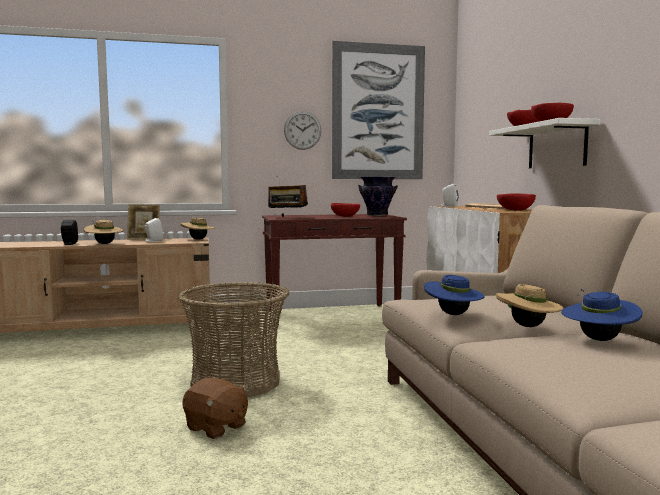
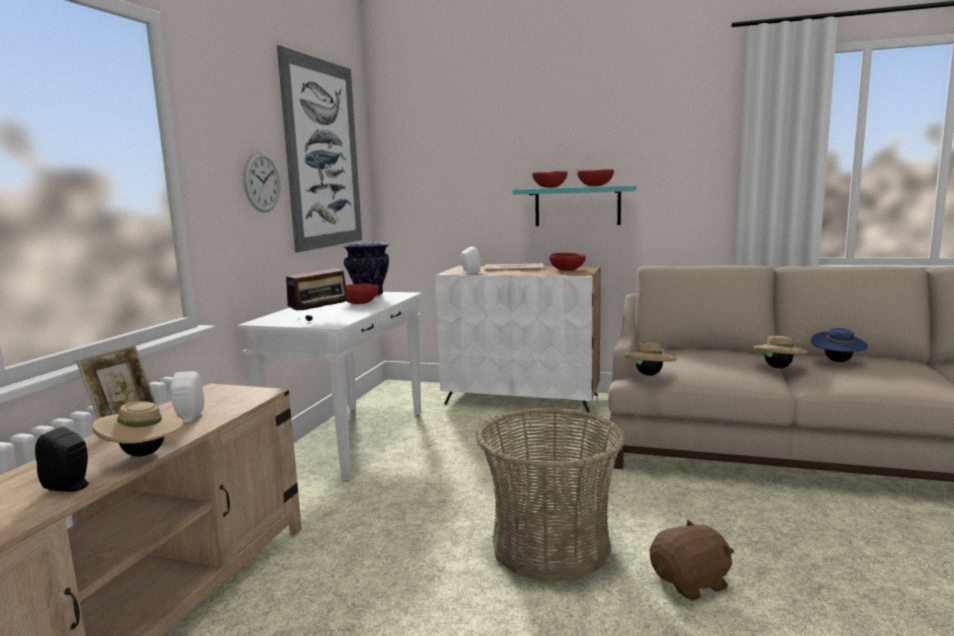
camera: 60 degrees left, 5 degrees up
(198, 239) = (228, 390): beige hat -> beige hat (649, 375)
(332, 314) = (349, 439): brown console table -> white console table
(453, 314) = (739, 376): blue hat -> none
(556, 146) = (577, 206): white shelf -> turquoise shelf

